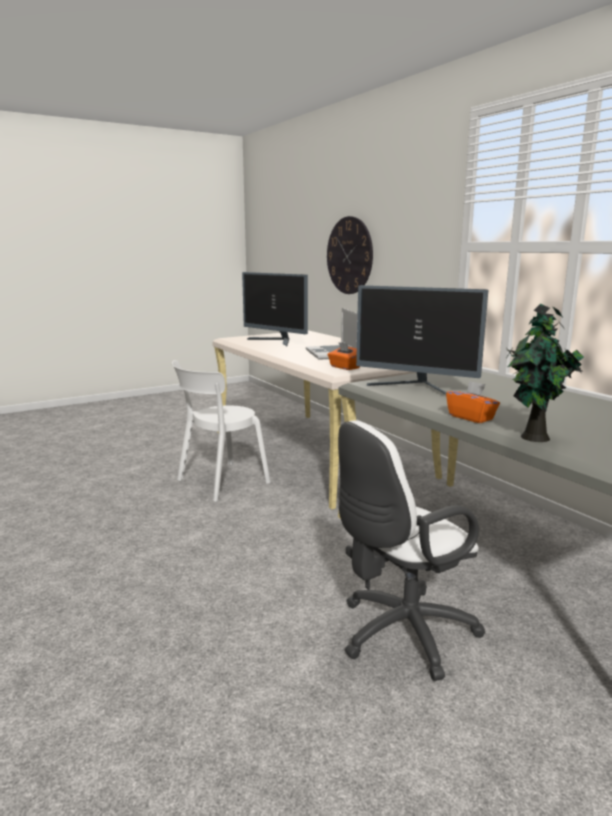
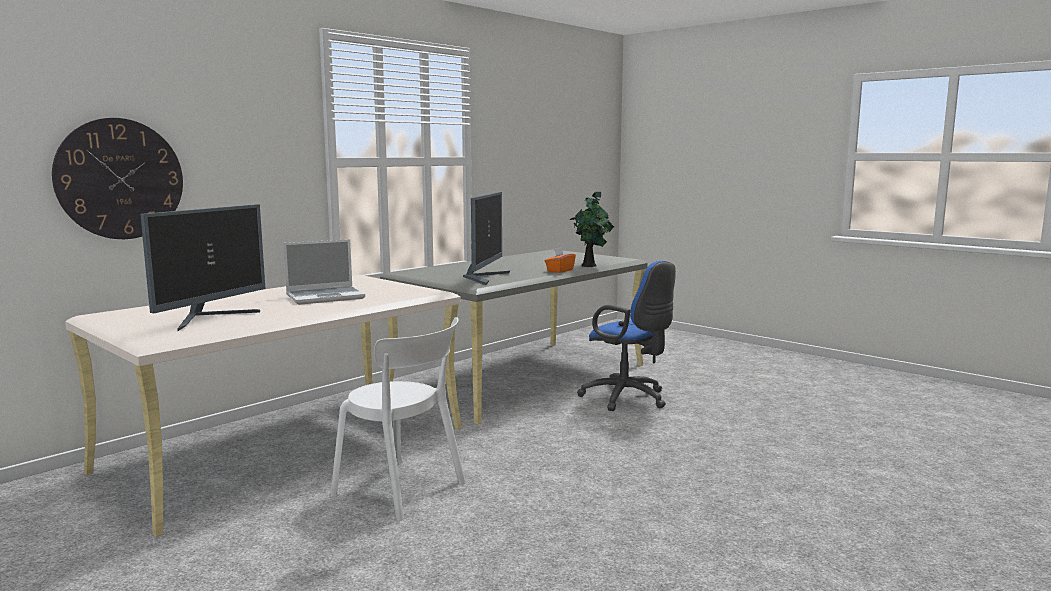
camera: 105 degrees left, 5 degrees down
(344, 367) = (407, 291): orange tissue box -> none
(400, 634) = (628, 399): white office chair -> blue office chair

